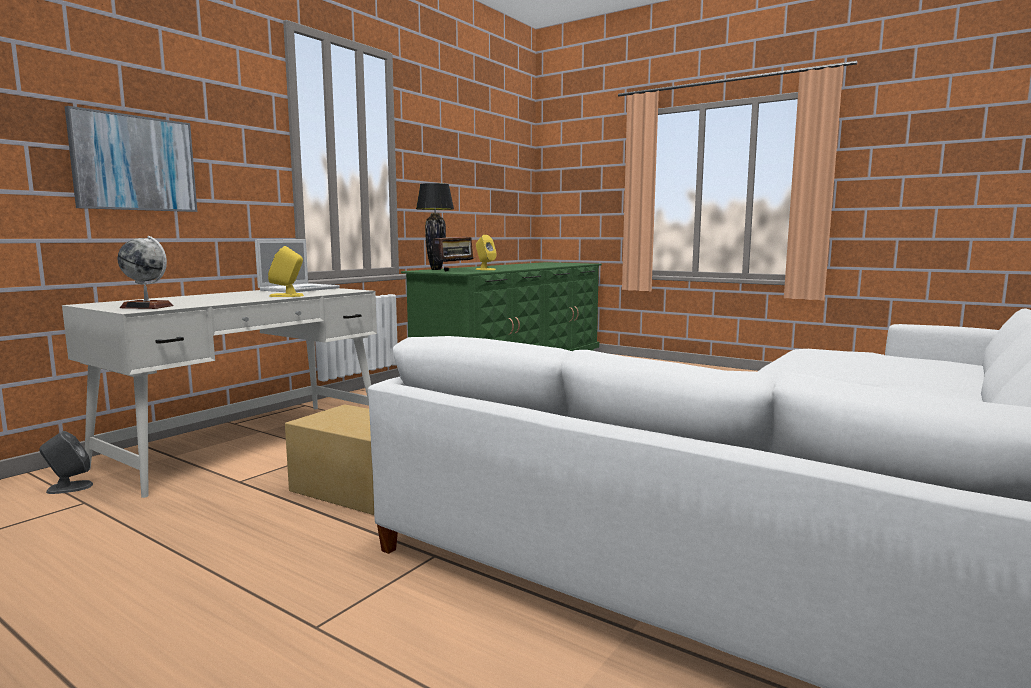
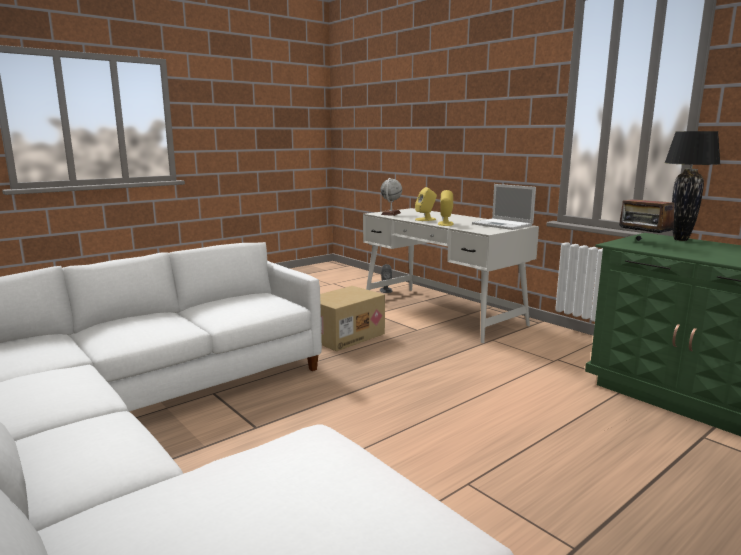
camera: 105 degrees right, 5 degrees up
(134, 163) = (464, 133): picture -> none
(485, 269) = (699, 252): yellow speaker -> yellow speaker (425, 219)

